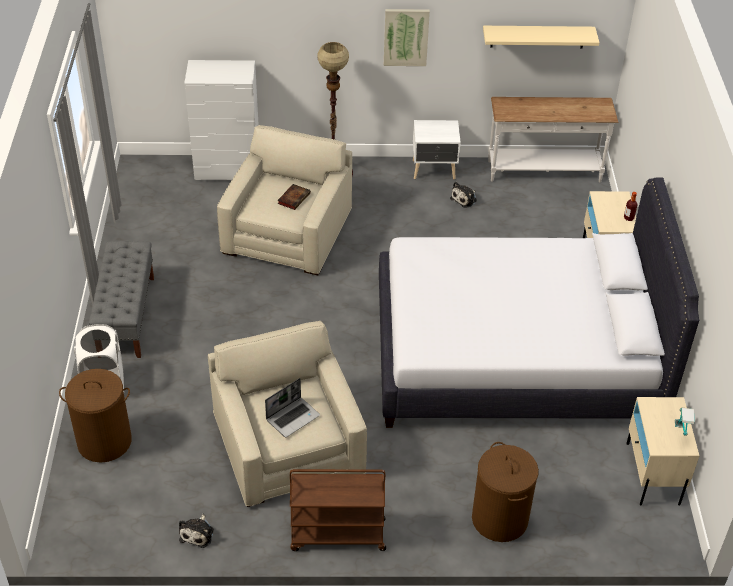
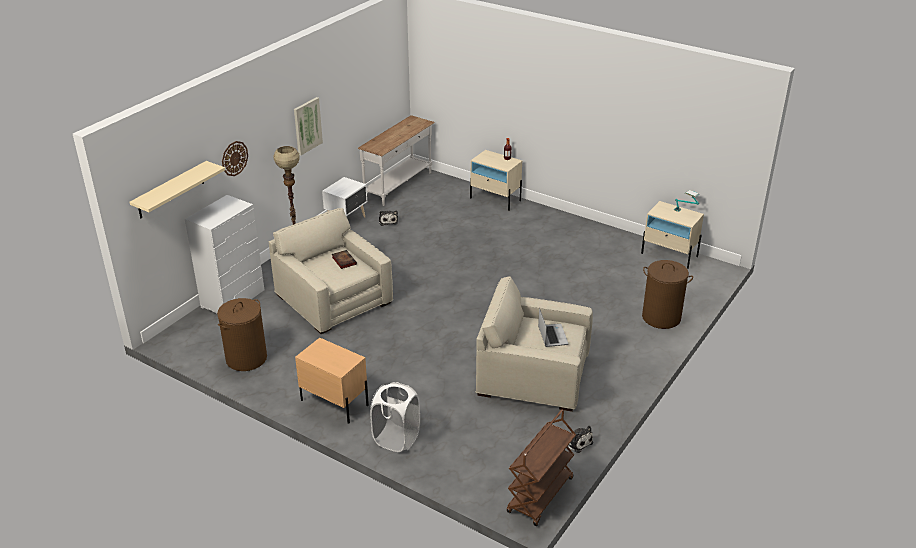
camera: 55 degrees left, 10 degrees down
(104, 441) = (452, 457): brown laundry basket -> brown laundry basket (246, 358)
(126, 316) = (334, 402): grey bench -> beige nightstand
(276, 27) = (234, 158): none -> wall clock
(337, 535) = (626, 382): brown cart -> brown cart (540, 496)
(514, 356) = (541, 260): white bed -> none
(537, 36) = (370, 89): beige shelf -> beige shelf (171, 190)

